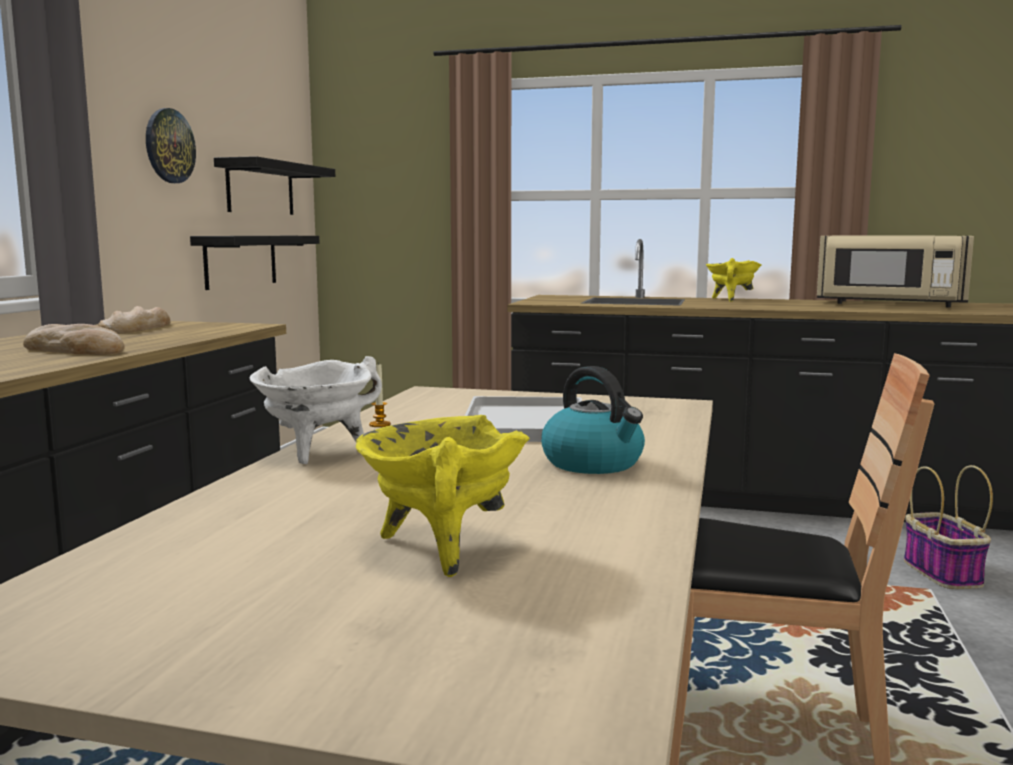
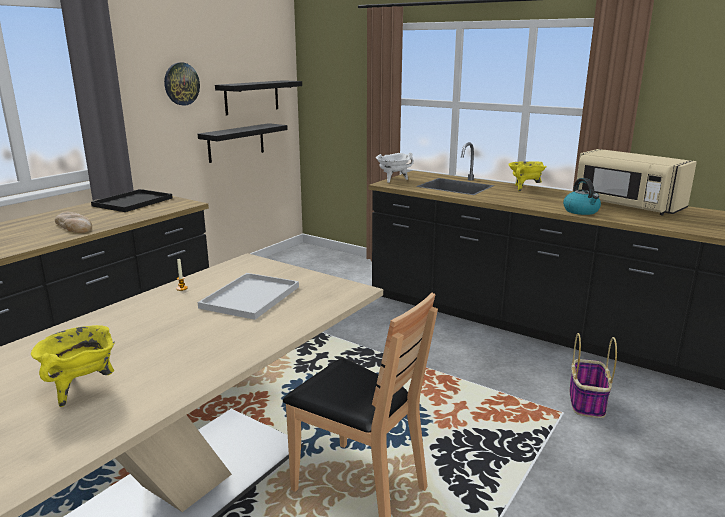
camera: 20 degrees right, 10 degrees up
(136, 328) = (132, 202): bread -> black tray
(316, 452) = (125, 308): white cooking pot -> white cooking pot (393, 180)
(594, 463) = (231, 338): kettle -> kettle (581, 211)

